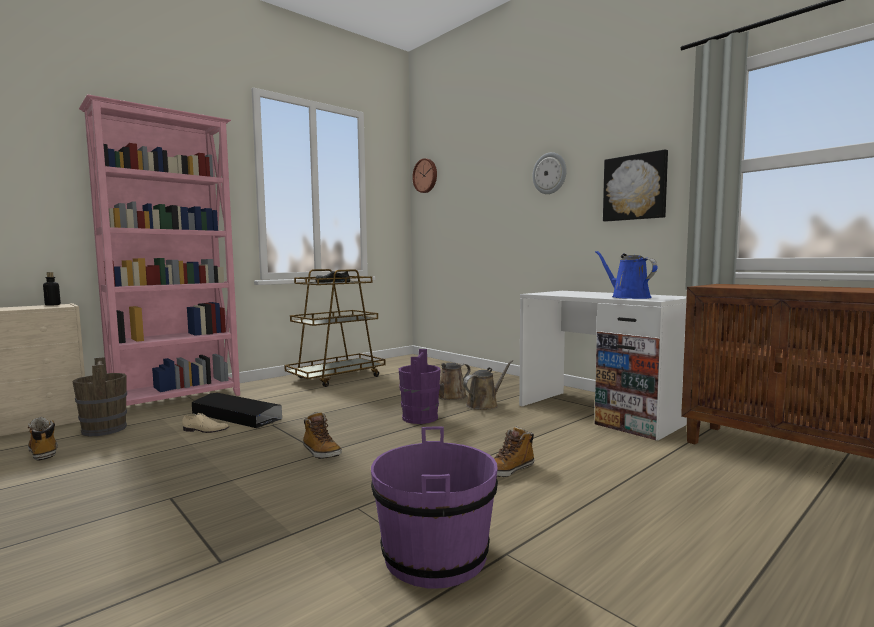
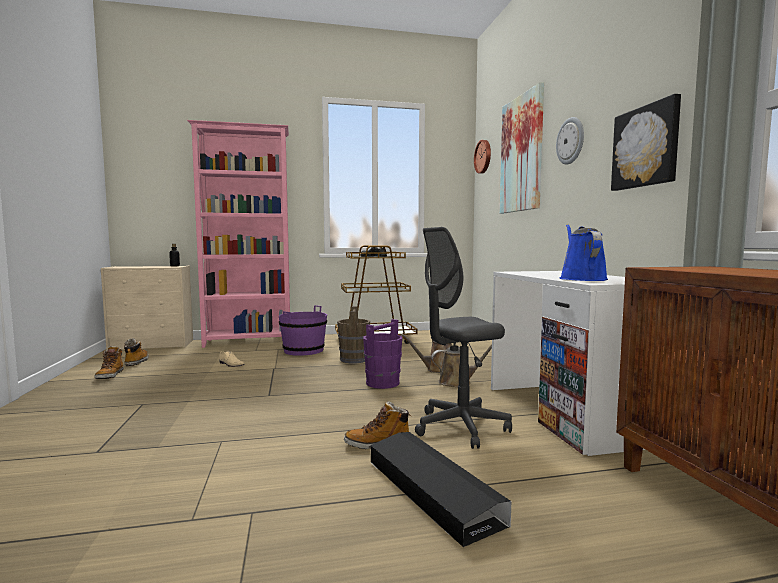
camera: 30 degrees right, 0 degrees up
(104, 429) = (184, 353): brown bucket -> brown bucket (354, 359)
(236, 416) = (263, 358): black storage box -> black storage box (431, 490)
(321, 452) = (268, 395): boot -> boot (110, 375)
(434, 555) = (204, 494): purple bucket -> purple bucket (303, 350)
(484, 178) = (521, 154): none -> picture
(548, 441) = (460, 427): none -> grey office chair

